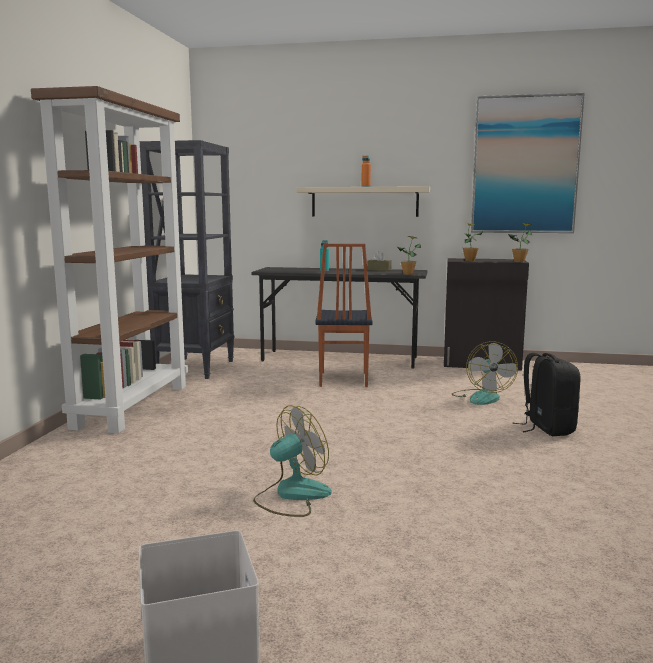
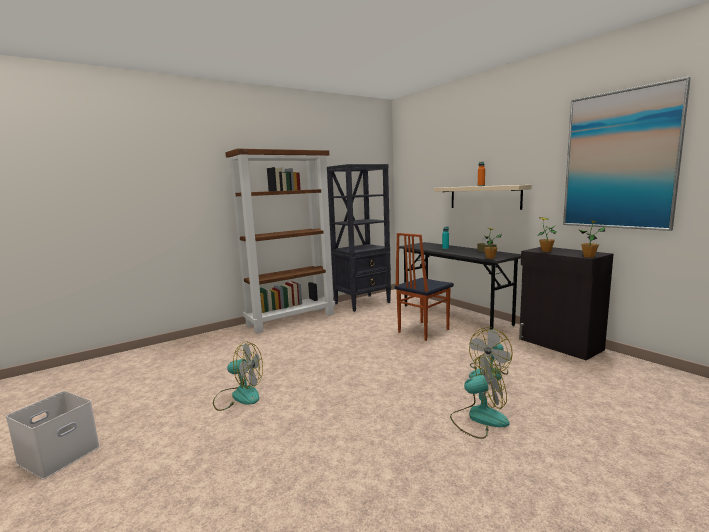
camera: 45 degrees right, 0 degrees up
(546, 428) = (478, 419): black backpack -> fan

